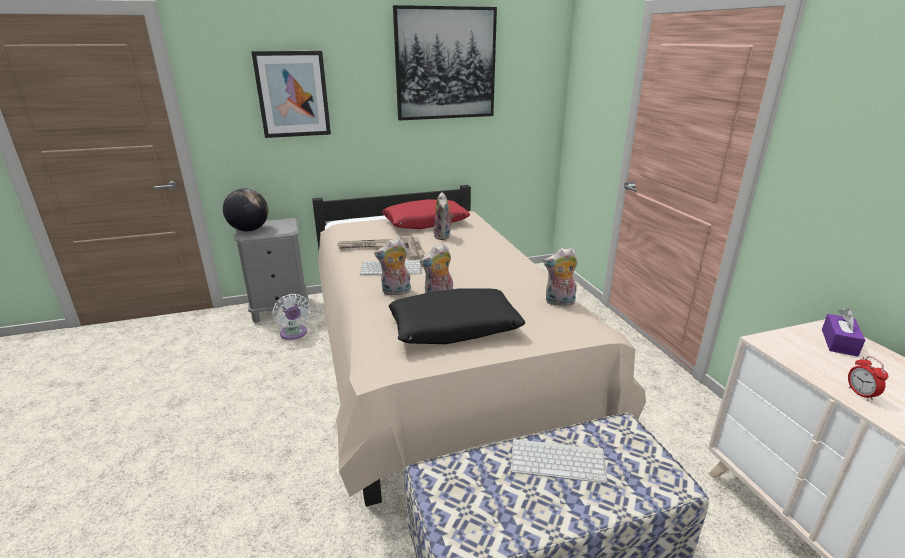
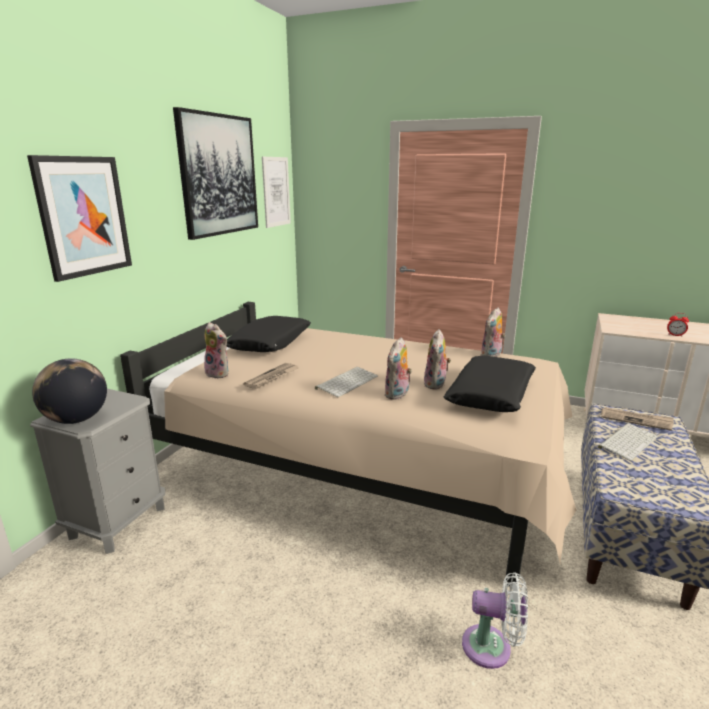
camera: 50 degrees left, 5 degrees down
(294, 334) = (189, 531): white fan -> white fan (492, 647)
(413, 249) = (320, 363): newspaper -> newspaper (636, 420)
(425, 223) = (270, 343): red pillow -> black pillow
(443, 236) = (315, 347): plush toy -> plush toy (219, 373)
(534, 81) = (276, 192): none -> picture
(839, 342) = (624, 320): purple tissue box -> none

